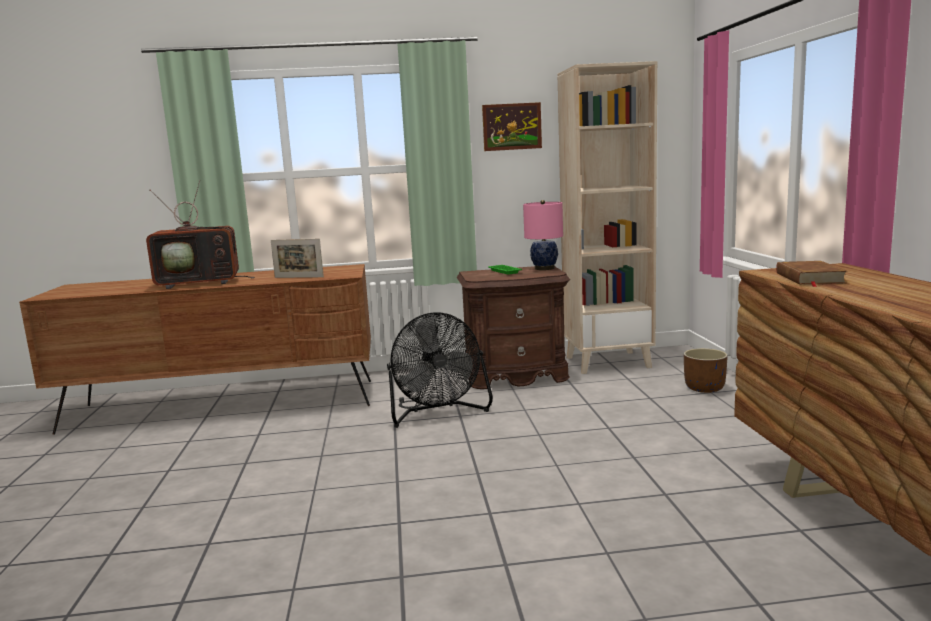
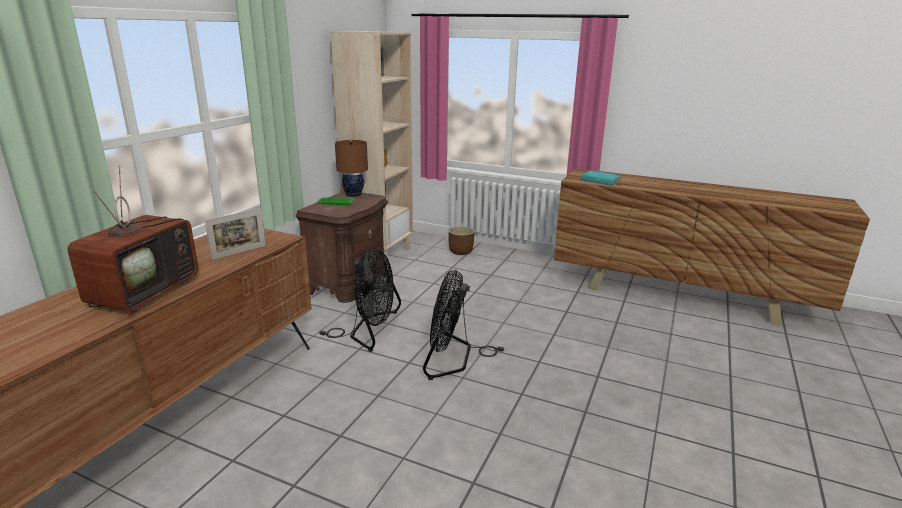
camera: 60 degrees left, 10 degrees up
(438, 464) = (455, 355): none -> black fan
(512, 126) = (304, 76): picture -> none
(544, 268) = (353, 194): pink table lamp -> brown table lamp
(809, 278) = (601, 181): brown book -> turquoise book

